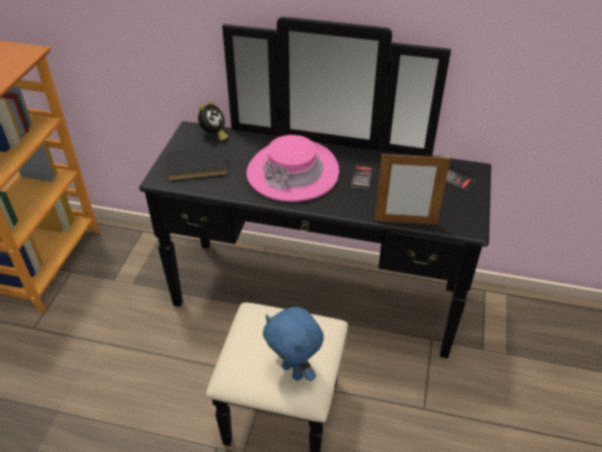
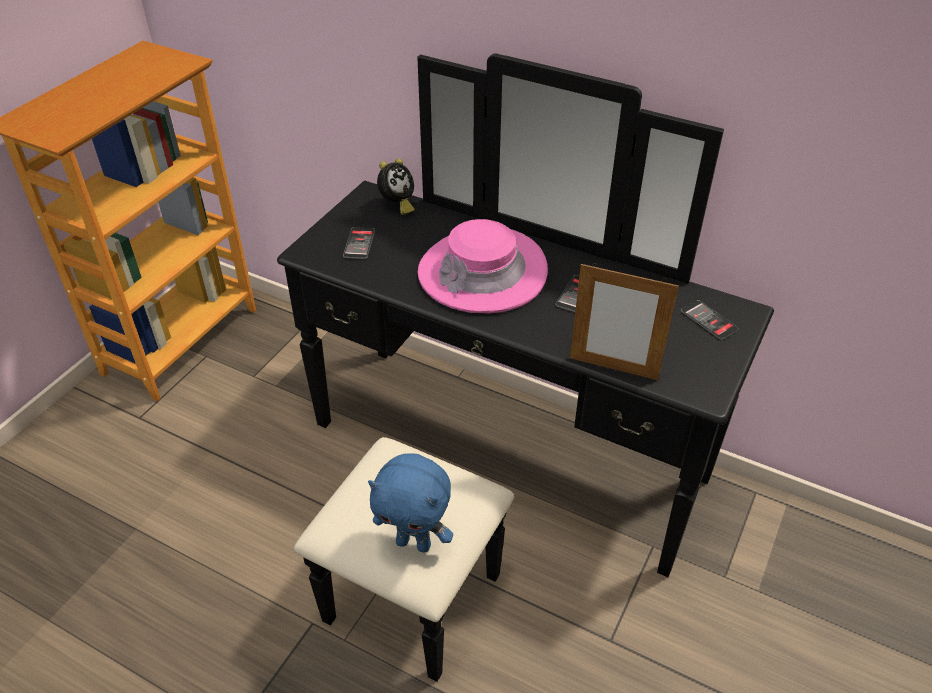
camera: 15 degrees right, 0 degrees up
(197, 167) = (359, 243): black book -> phone
(294, 371) = (414, 542): blue plush toy -> blue plush toy turned 45 degrees counterclockwise

